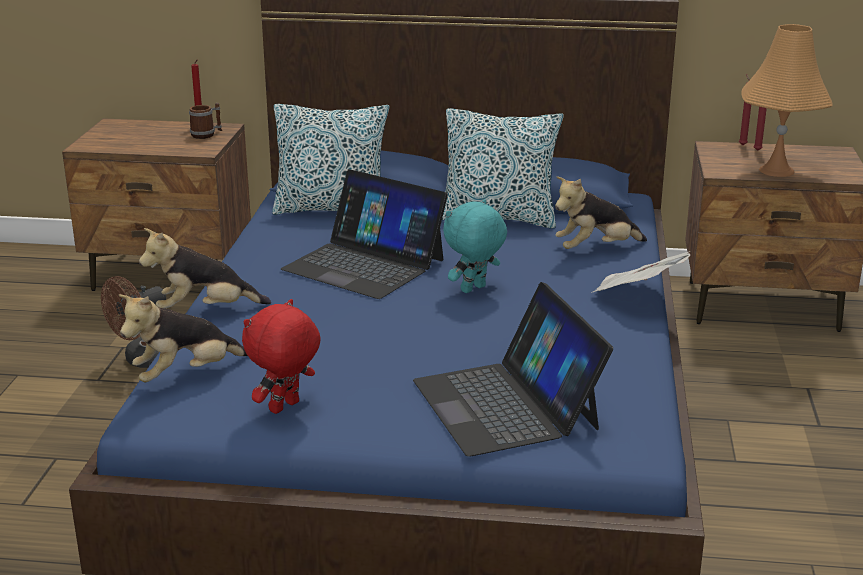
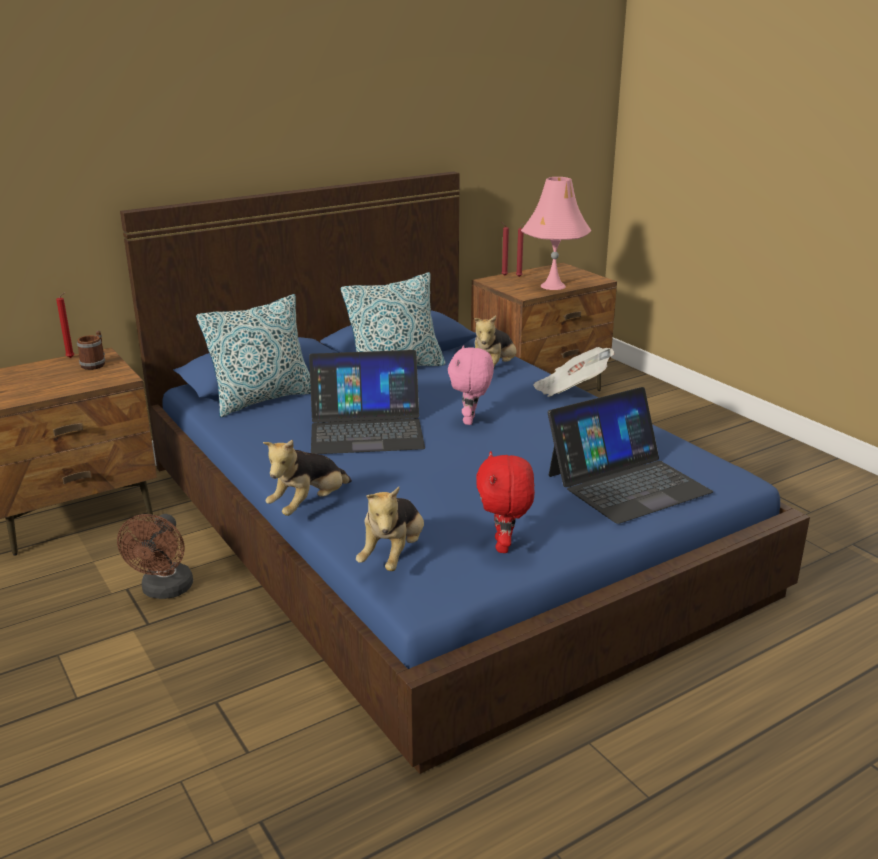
camera: 40 degrees left, 0 degrees up
(474, 289) = (470, 421): turquoise plush toy -> pink plush toy
(506, 404) = (627, 483): laptop -> laptop turned 60 degrees counterclockwise
(776, 170) = (552, 286): orange table lamp -> pink table lamp

